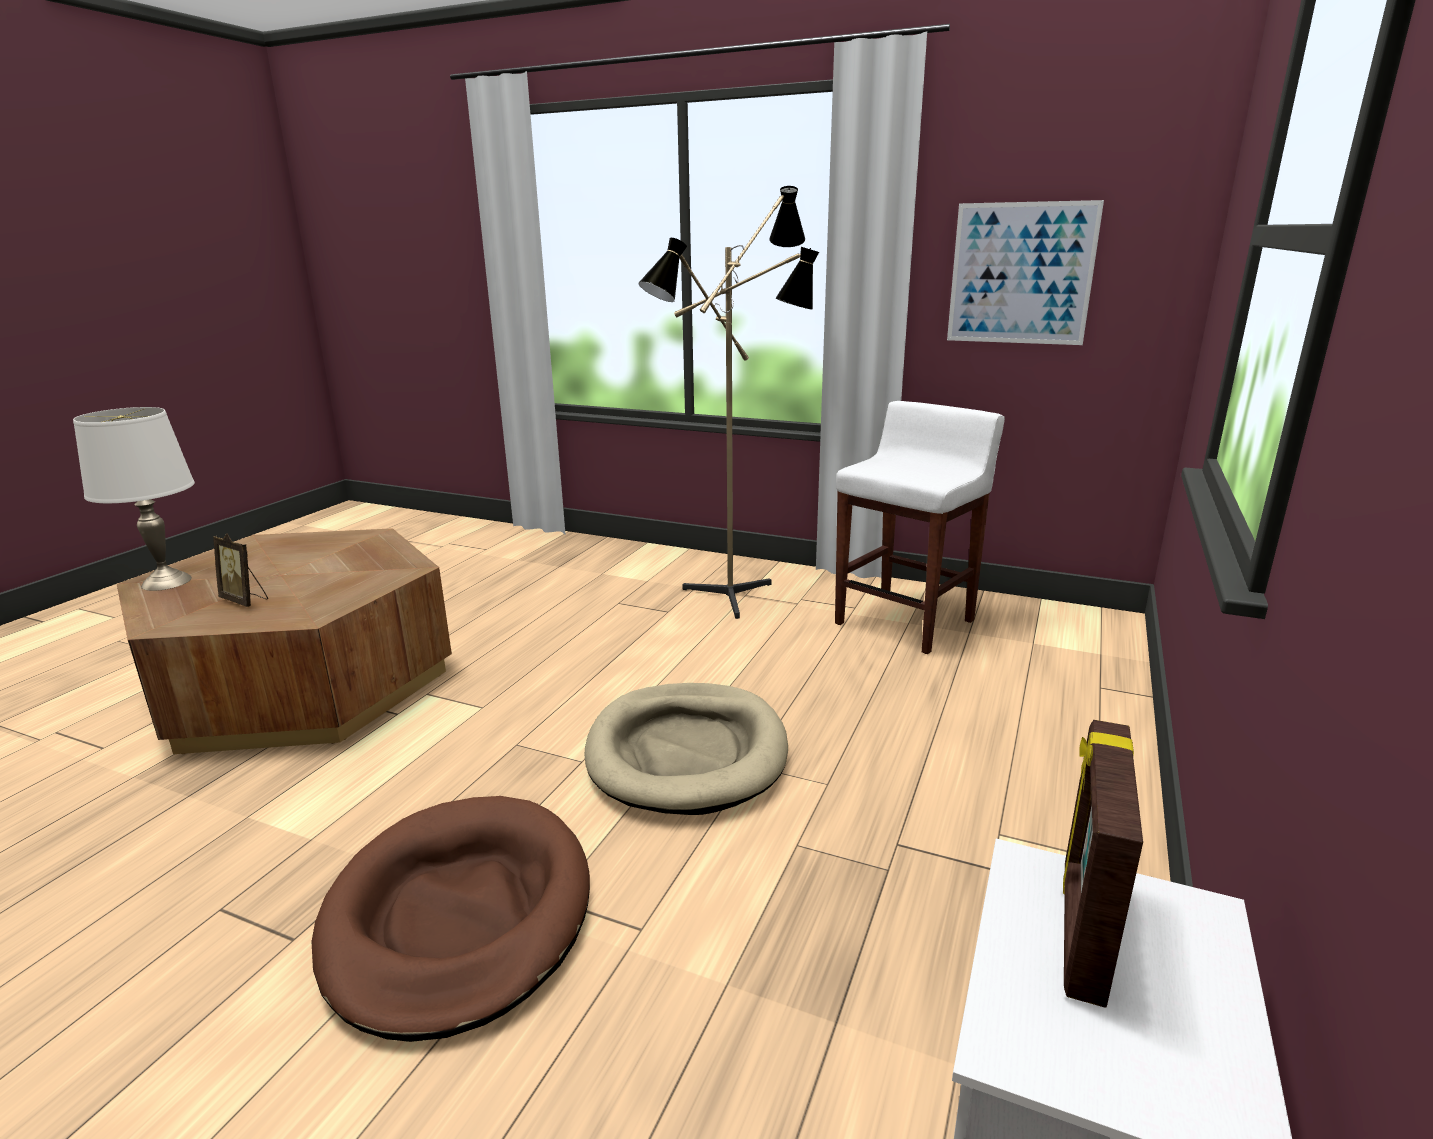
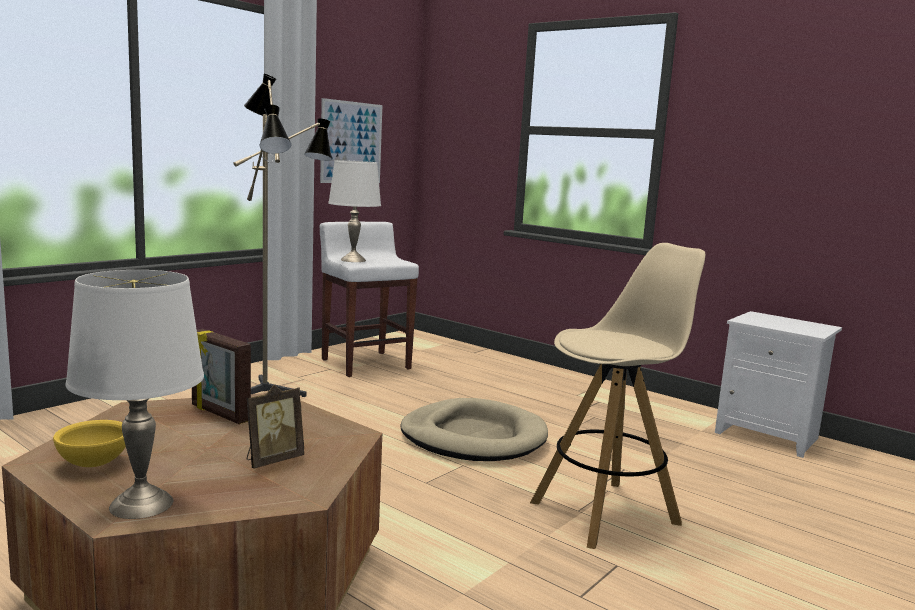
camera: 75 degrees left, 10 degrees down
(249, 553) = (93, 463): none -> yellow bowl
(459, 917) = (606, 512): brown dog bed -> beige stool
(883, 463) = (353, 260): none -> white table lamp
(1080, 930) = (768, 322): picture frame -> picture frame (219, 414)

